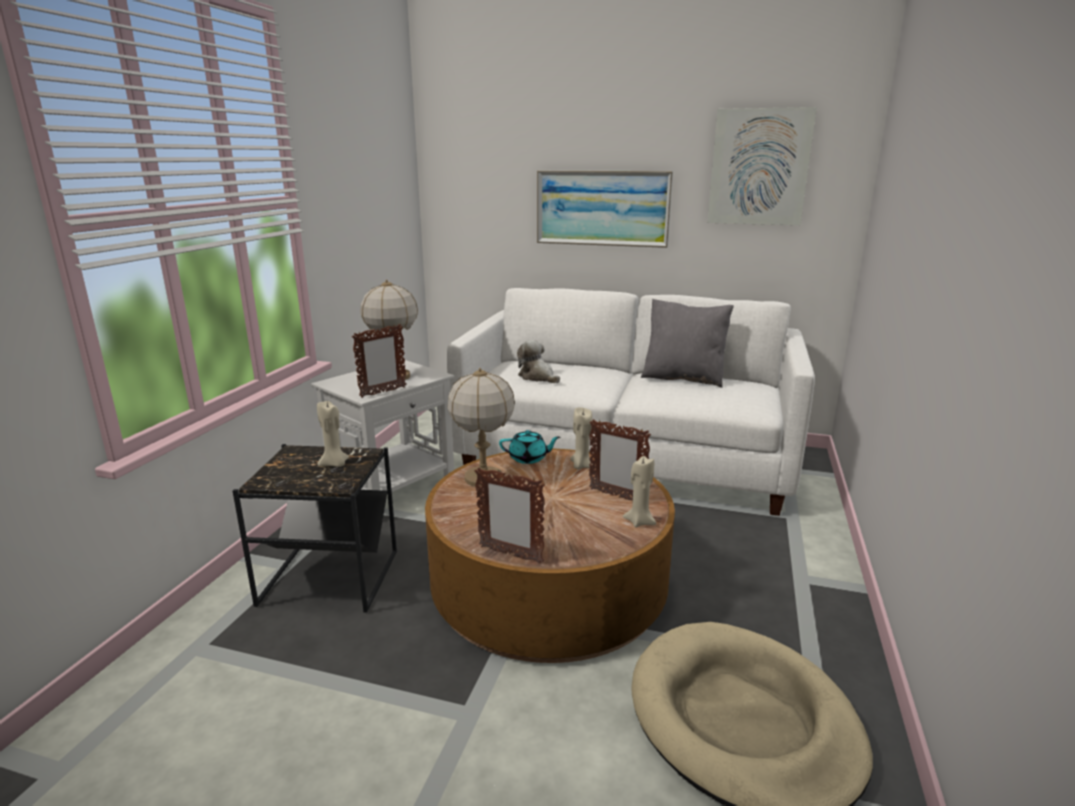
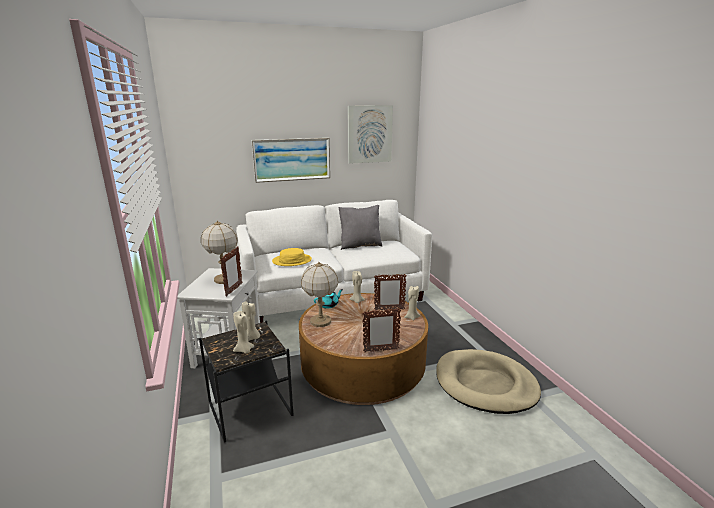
camera: 35 degrees left, 0 degrees up
(302, 476) = (244, 350): none -> beige candle
(538, 377) = (292, 261): plush toy -> yellow hat

